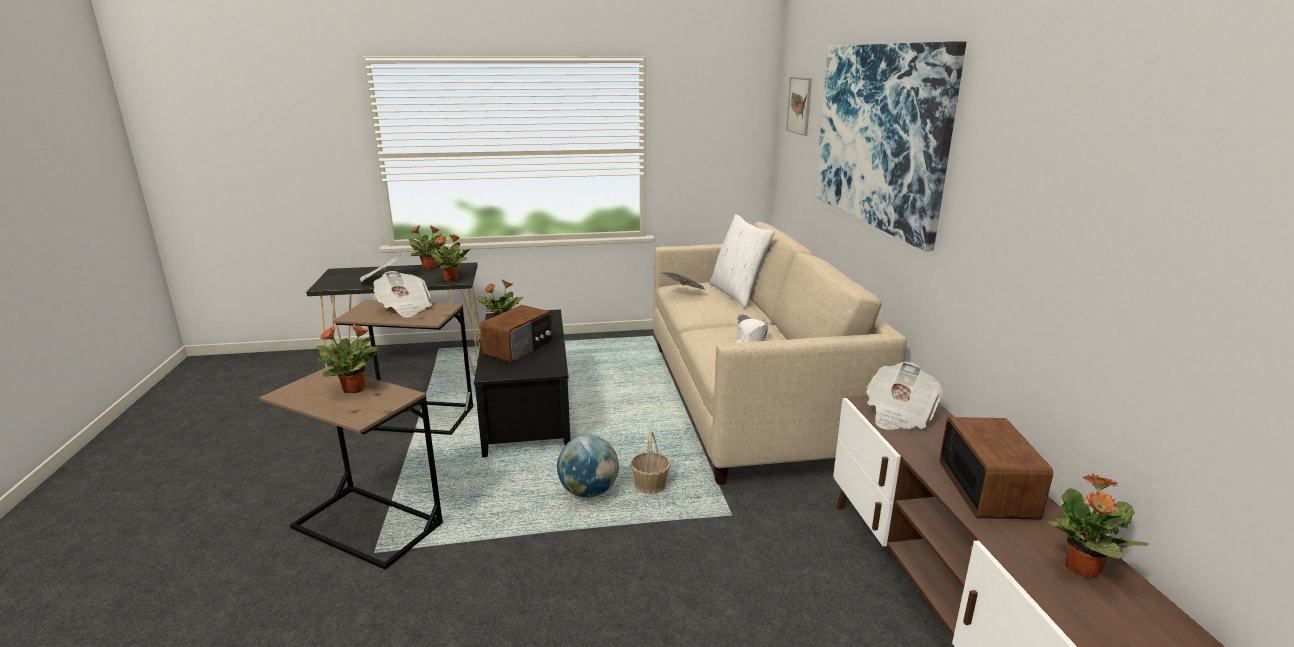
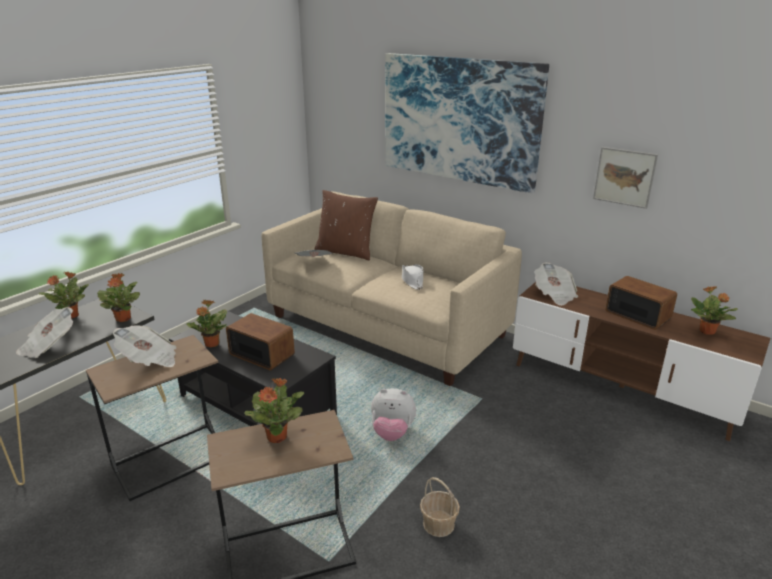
camera: 45 degrees left, 5 degrees up
(520, 349) = (262, 354): radio -> radio turned 45 degrees counterclockwise
(589, 492) = (392, 433): globe -> plush toy
(650, 485) = (418, 408): basket -> basket (438, 524)
(737, 294) = (346, 251): white pillow -> brown pillow
(799, 105) = (341, 95): picture -> picture (624, 177)

